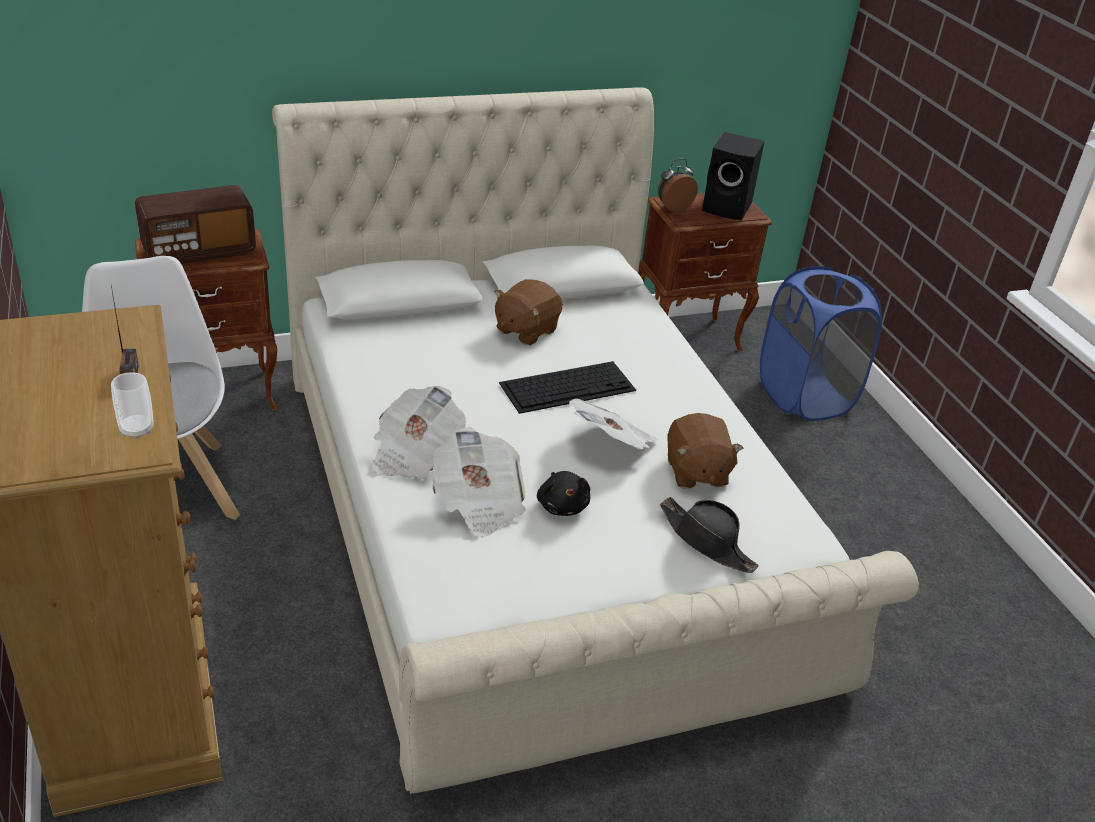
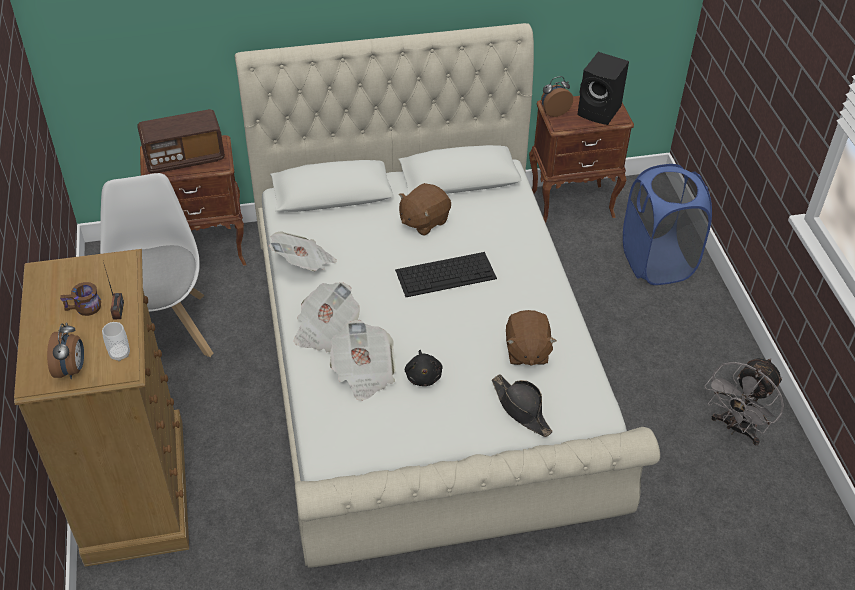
camera: 10 degrees right, 10 degrees up
(58, 451) = (72, 369): none -> alarm clock
(75, 374) = (84, 309): none -> brown mug
(612, 444) = (469, 325): newspaper -> newspaper (304, 263)
(956, 580) = (736, 428): none -> grey fan

